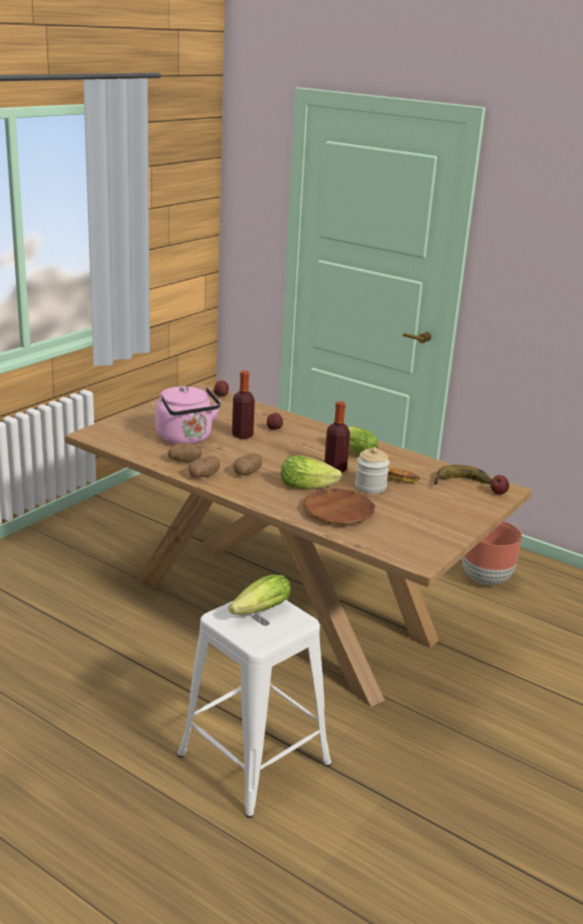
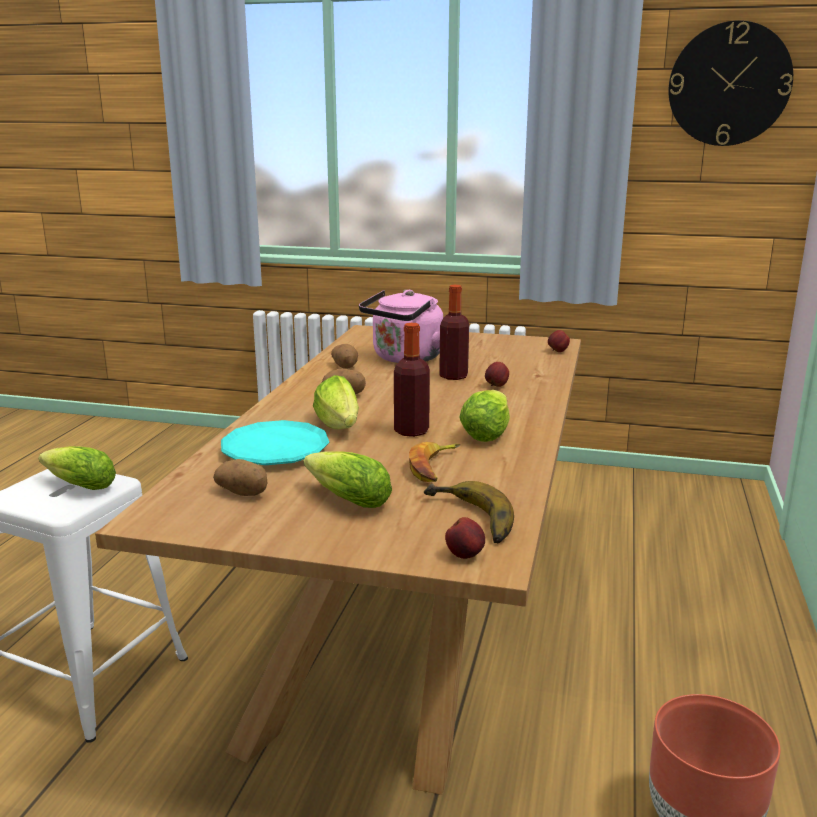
camera: 70 degrees right, 5 degrees down
(179, 174) = (729, 84): none -> wall clock
(204, 475) = (315, 379): potato -> potato (244, 493)
(338, 511) = (275, 450): brown plate -> turquoise plate
(370, 487) = (376, 458): jar -> none
(422, 506) = (344, 499): none -> lettuce

